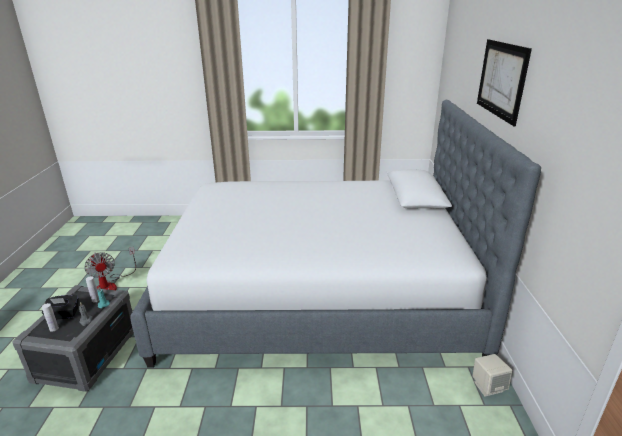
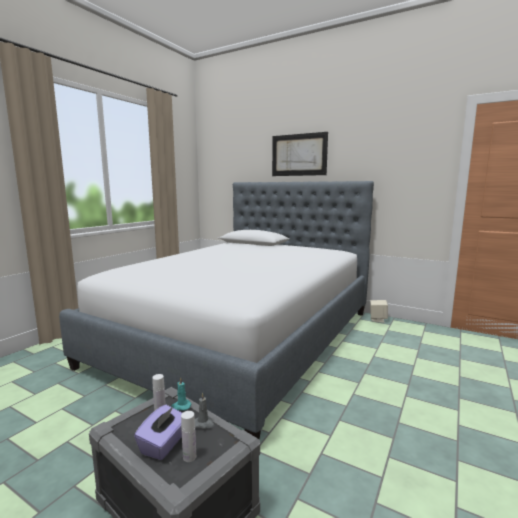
camera: 60 degrees left, 15 degrees down
(63, 315) = (164, 444): black tissue box -> purple tissue box
(111, 285) = (32, 459): fan -> none

